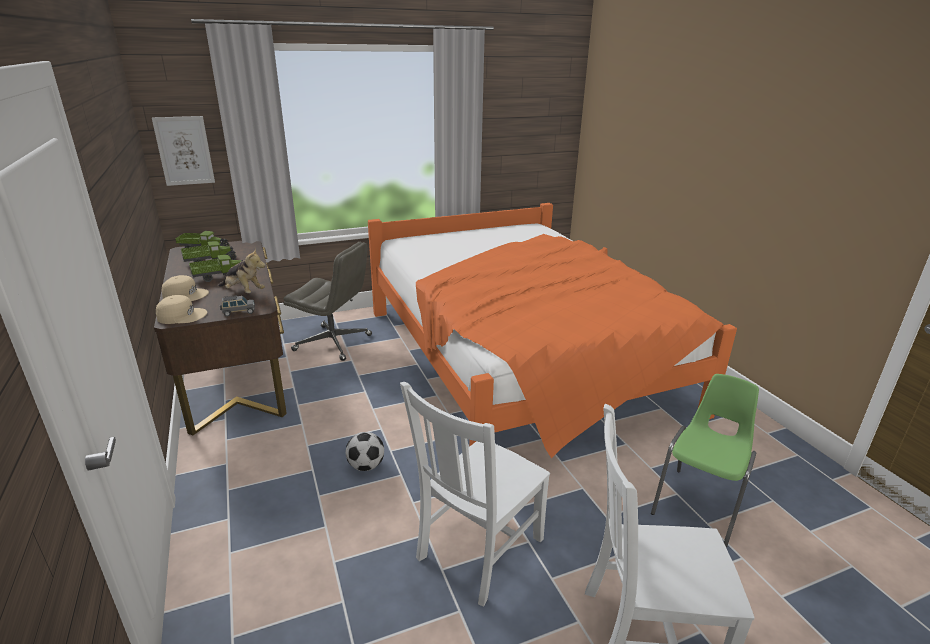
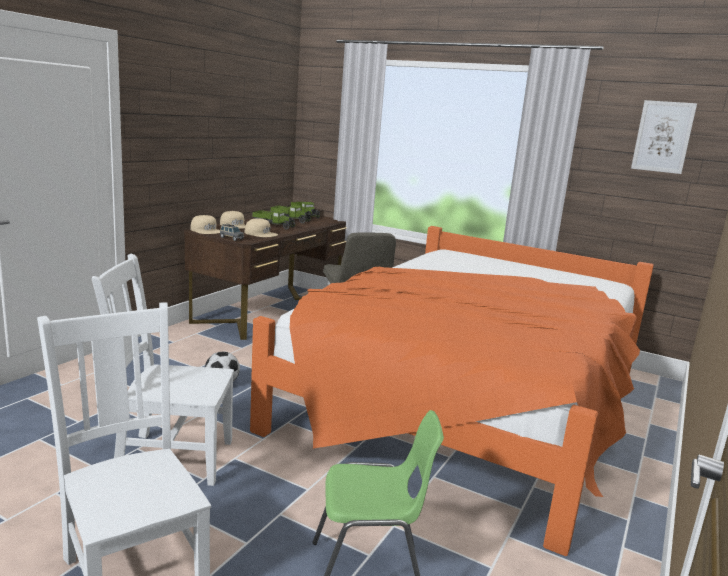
camera: 50 degrees right, 10 degrees down
(184, 151) = (318, 139): picture -> picture (663, 137)
(243, 292) = (261, 234): plush toy -> beige cap

